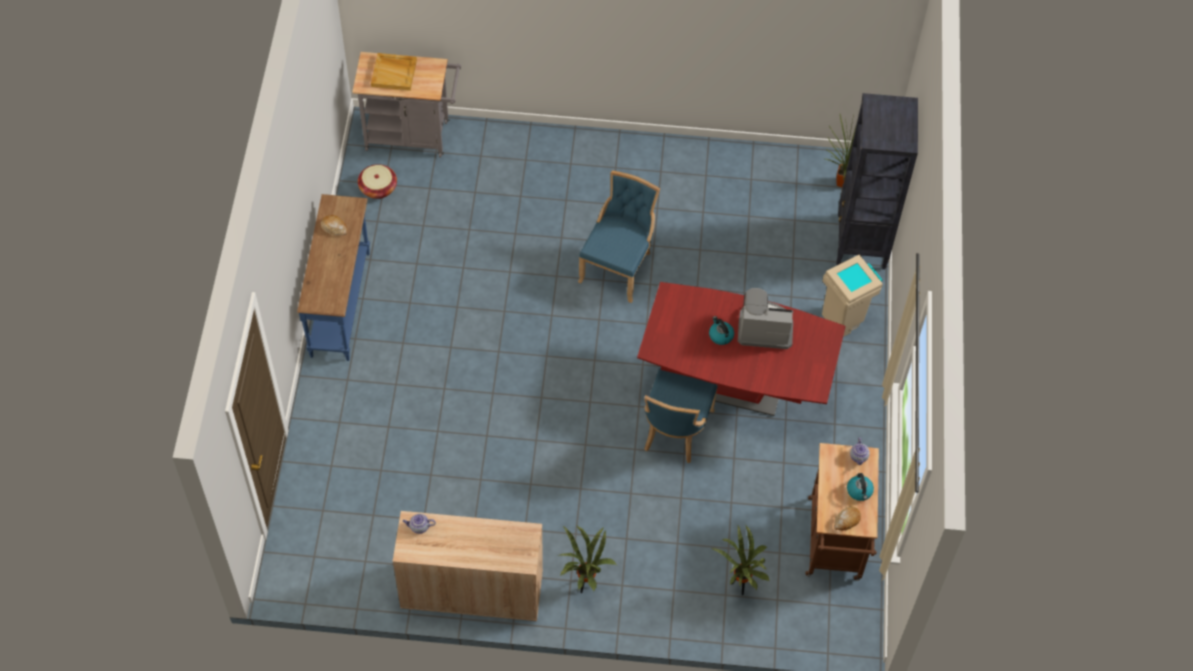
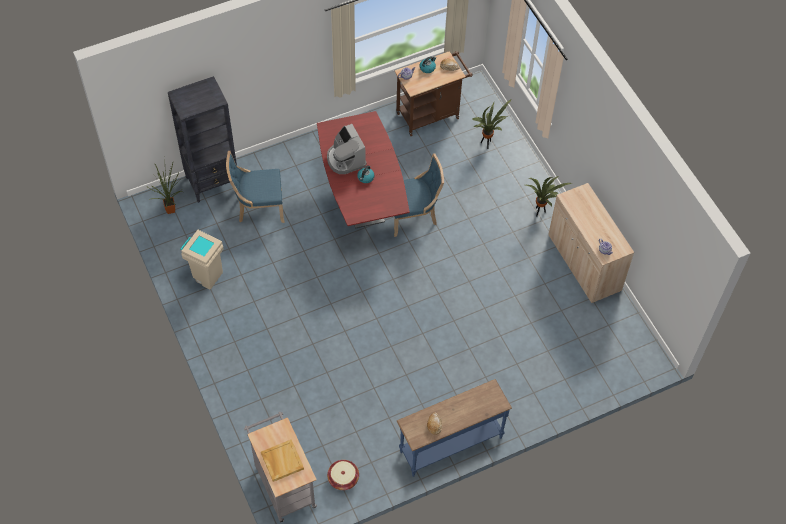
camera: 120 degrees left, 0 degrees up
(618, 266) = (314, 300): blue chair -> blue chair (258, 207)
(844, 319) = (277, 168): beige trash can -> beige trash can (206, 276)

